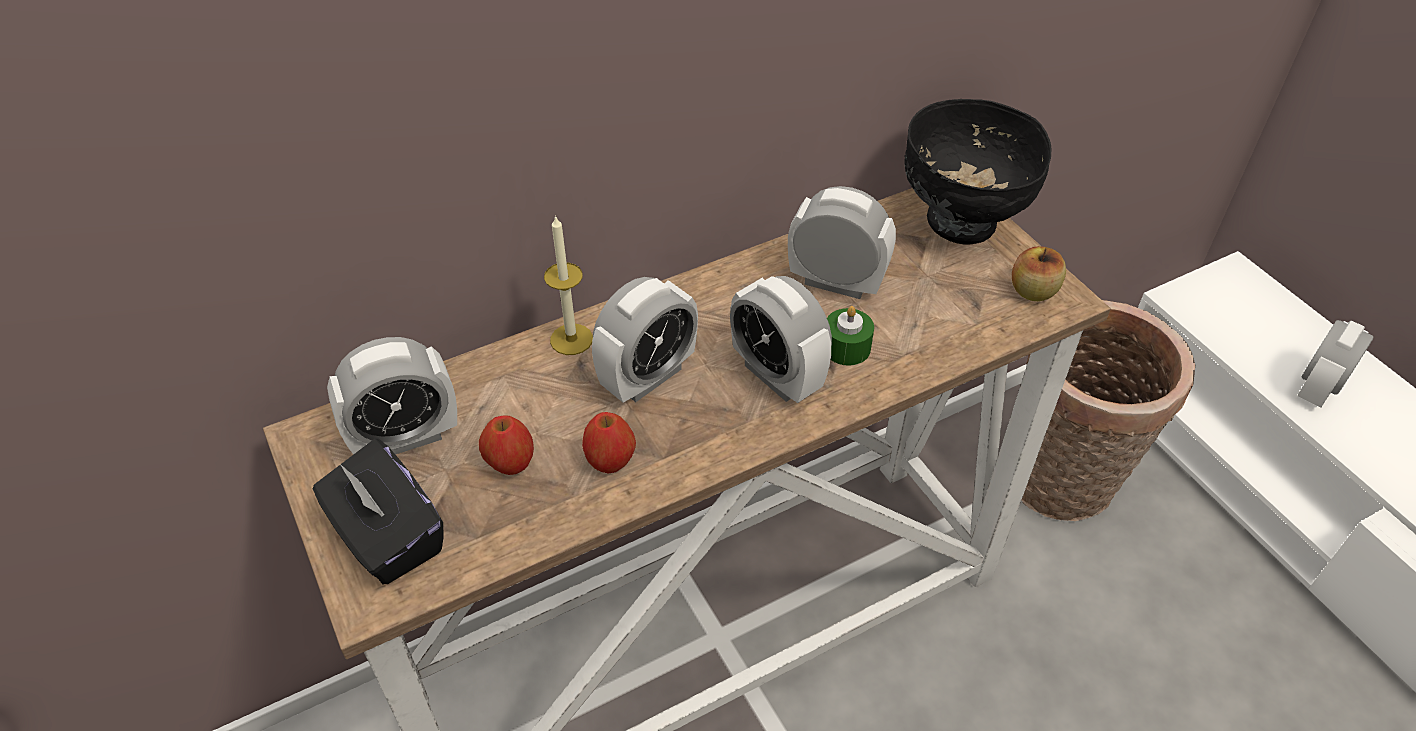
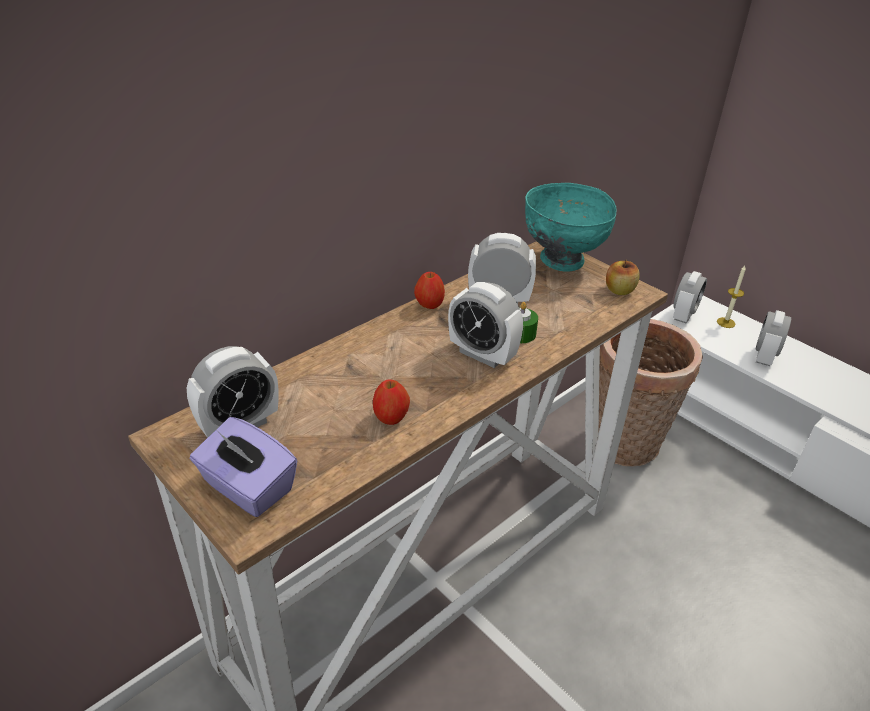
camera: 15 degrees left, 10 degrees down
(387, 537) = (247, 488): black tissue box -> purple tissue box
(510, 463) = (321, 429): apple -> apple (429, 305)
(571, 339) = (337, 352): candle -> candle (726, 322)
(648, 377) = (398, 366): alarm clock -> alarm clock (683, 315)
(960, 223) = (562, 261): black bowl -> turquoise bowl

